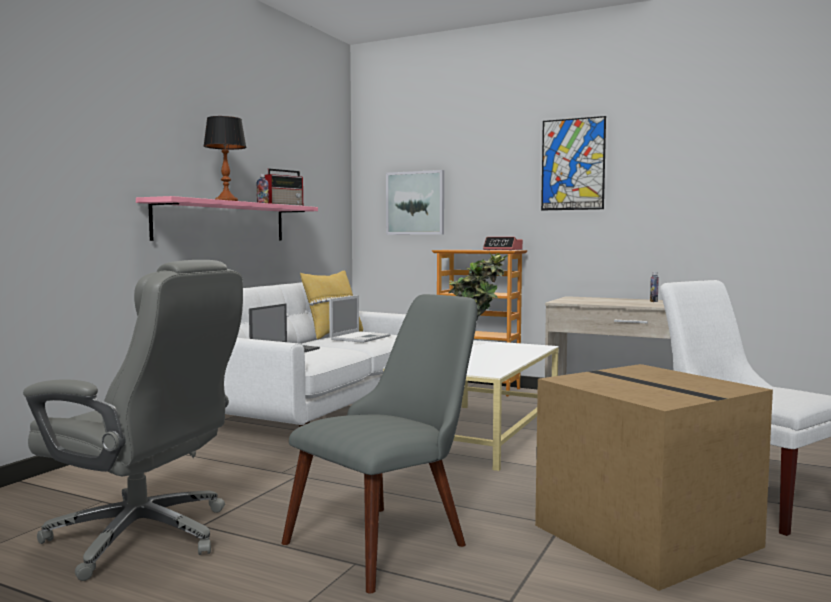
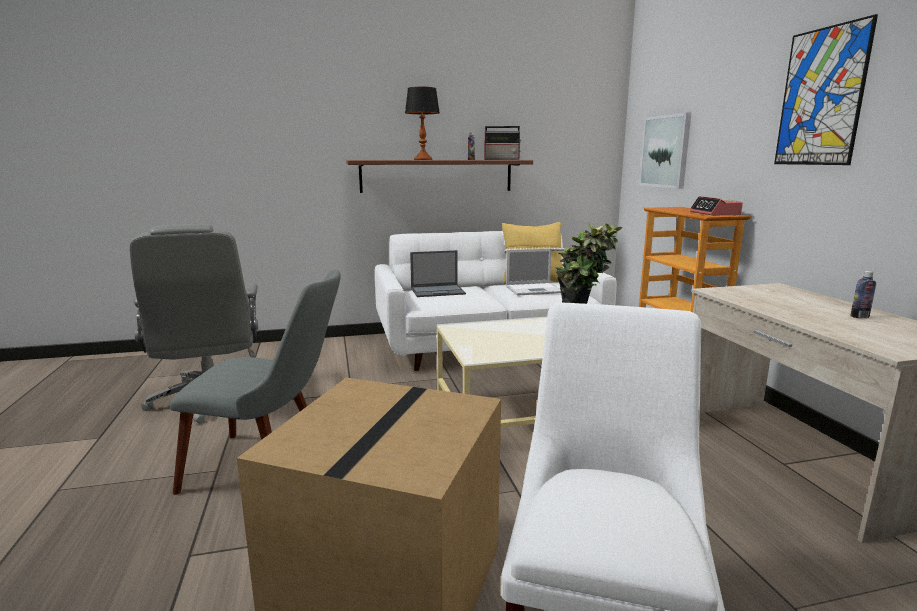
camera: 50 degrees right, 10 degrees up
(222, 222) = (437, 176): pink shelf -> brown shelf

